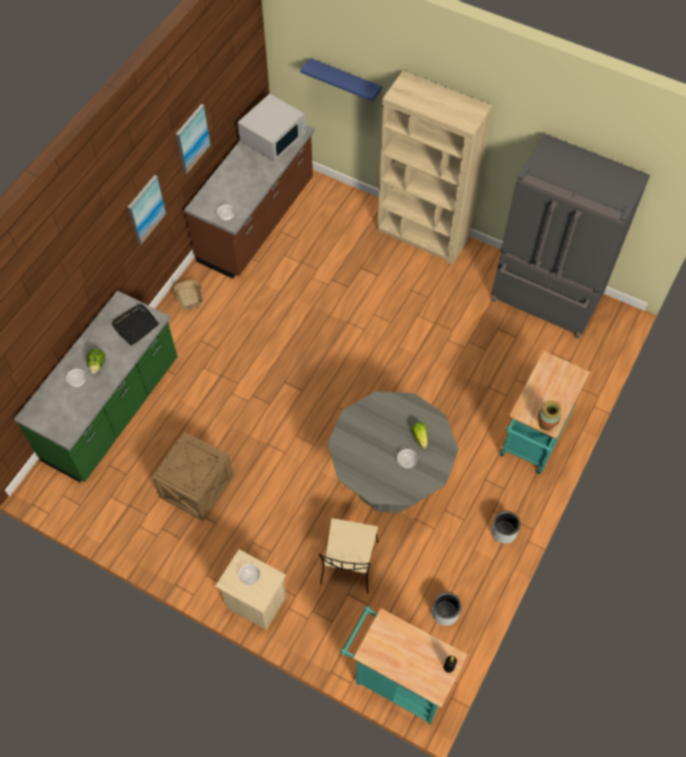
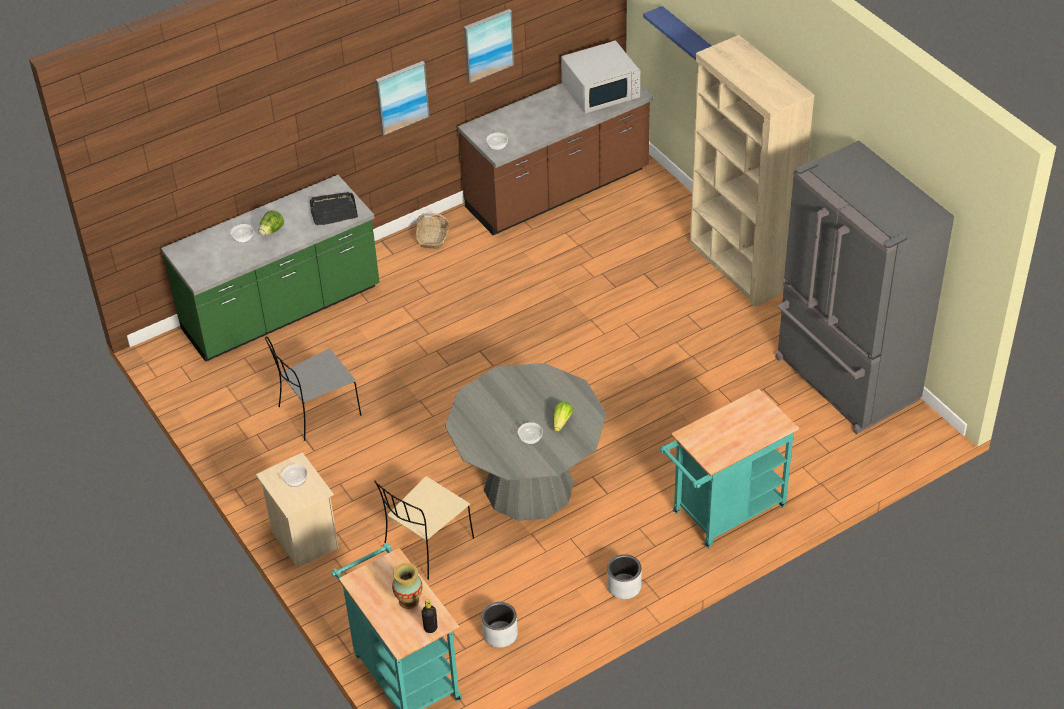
camera: 30 degrees right, 15 degrees down
(196, 488) = (317, 412): crate -> grey chair
(546, 424) = (708, 456): vase -> vase (409, 600)

